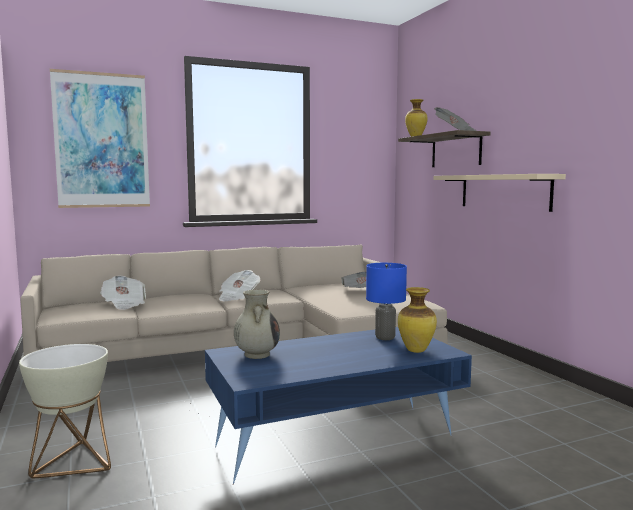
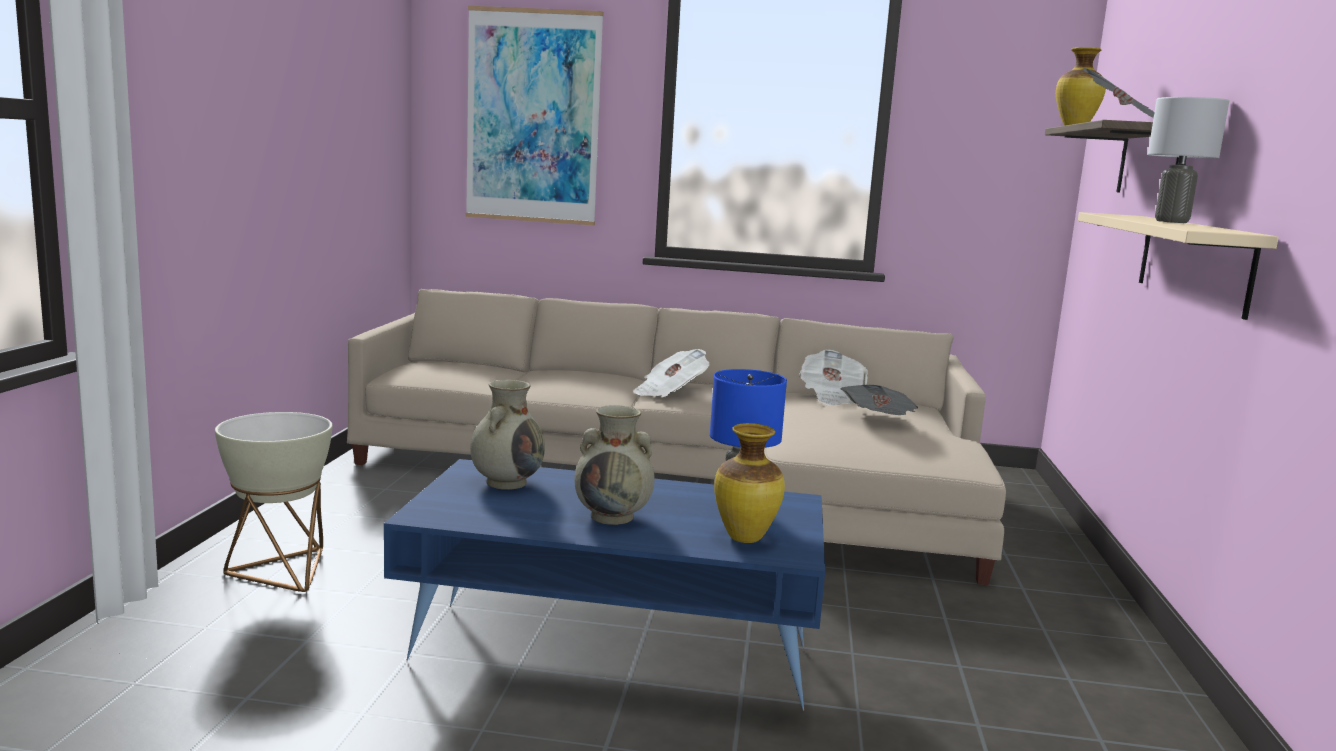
camera: 30 degrees right, 5 degrees up
(124, 304) = (500, 373): newspaper -> newspaper (832, 397)
(342, 356) = (613, 516): none -> beige vase
(495, 174) = (1172, 222): none -> white table lamp

